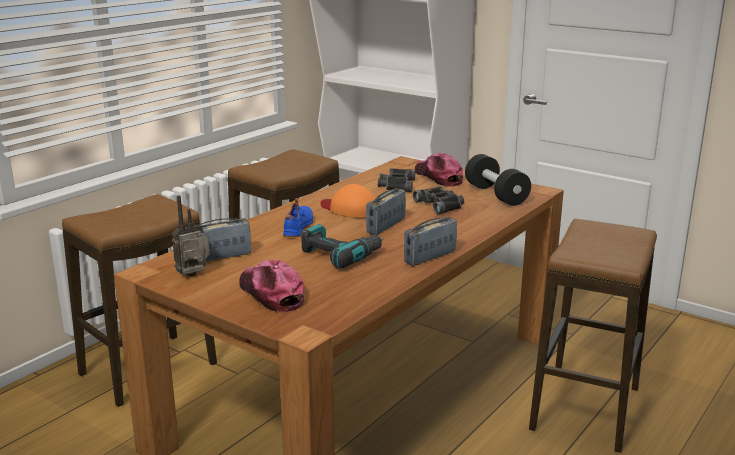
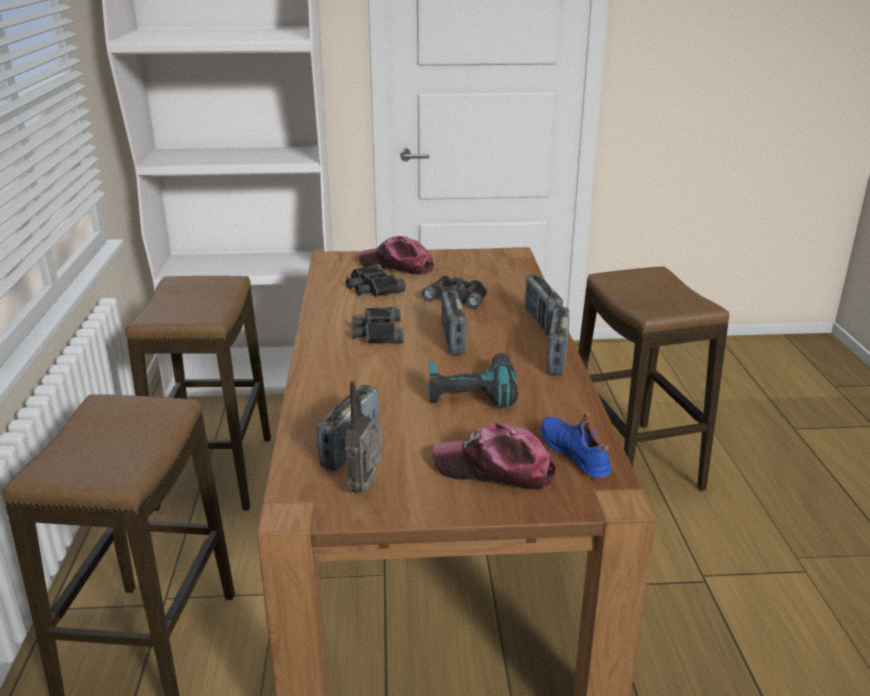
camera: 40 degrees left, 5 degrees up
(299, 227) = (367, 374): blue shoe -> blue shoe (576, 454)
(350, 209) = (378, 332): orange cap -> black binoculars
(467, 235) = (541, 322): none -> radio
(496, 195) = (485, 270): black dumbbell -> none

